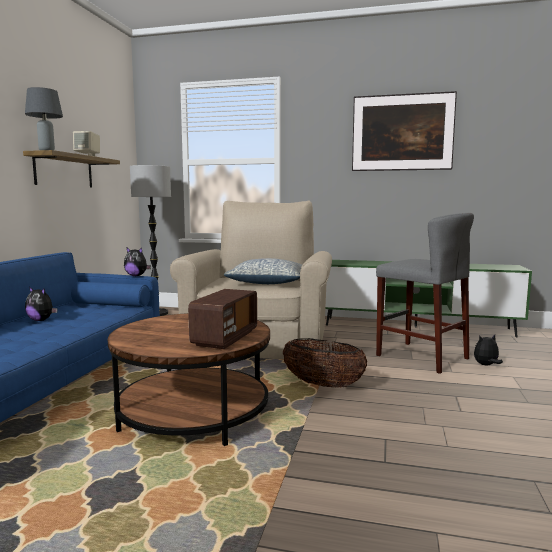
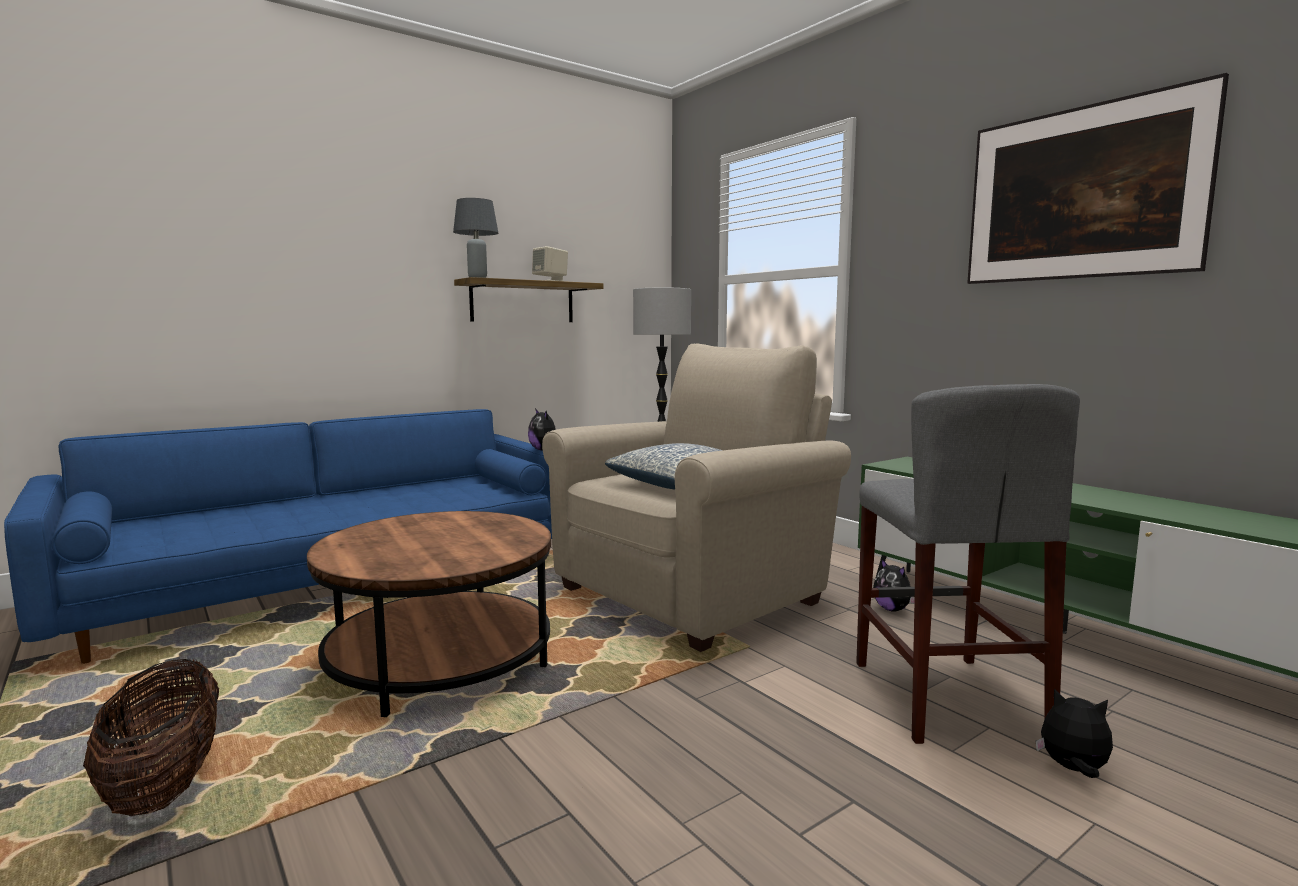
camera: 40 degrees right, 0 degrees up
(41, 320) = (402, 492): plush toy -> plush toy (892, 609)
(225, 338) = (433, 559): radio -> none
(323, 385) = (663, 682): basket -> basket (165, 785)

